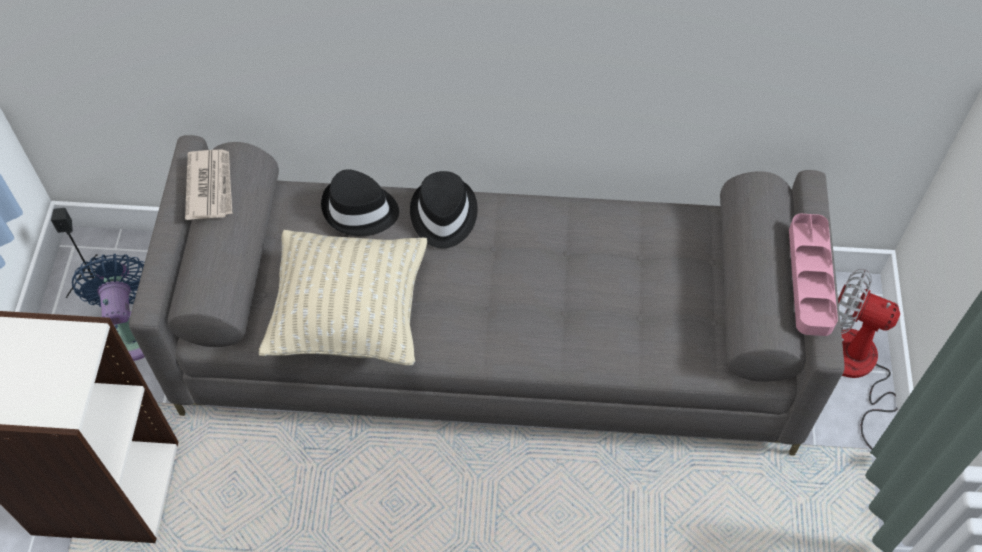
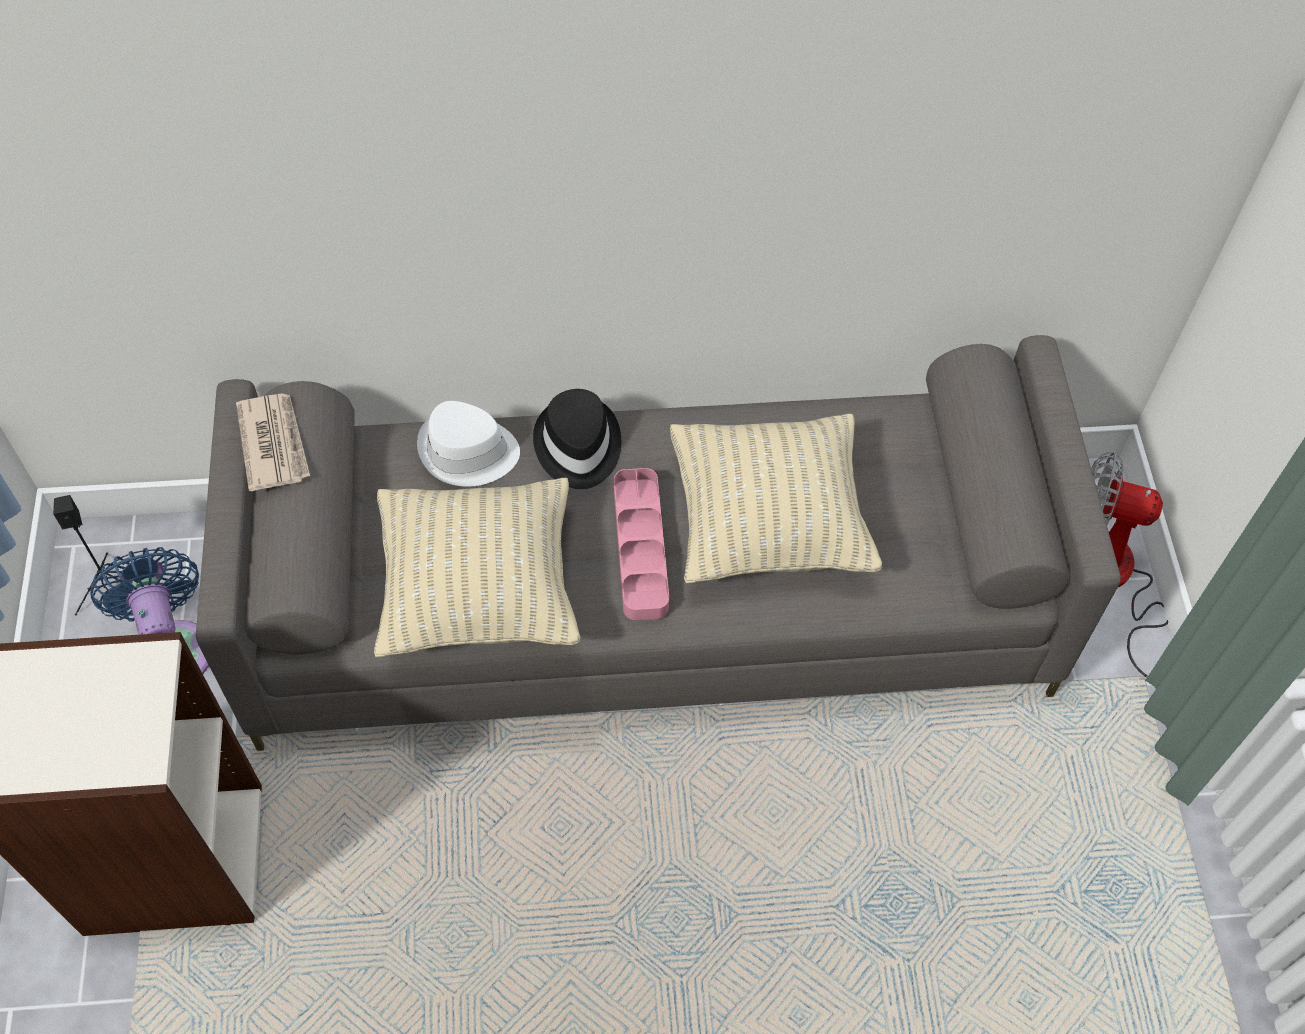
camera: 10 degrees left, 0 degrees up
(359, 210) = (468, 452): black hat -> white hat
(579, 292) = (768, 524): none -> beige pillow
(810, 278) = (1060, 470): pink tray -> pink tray (640, 548)

